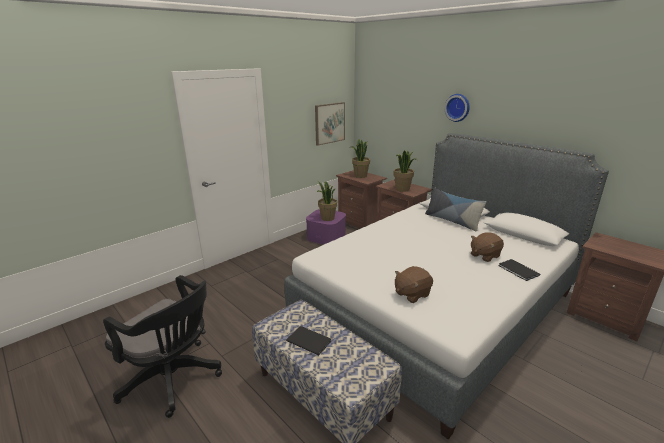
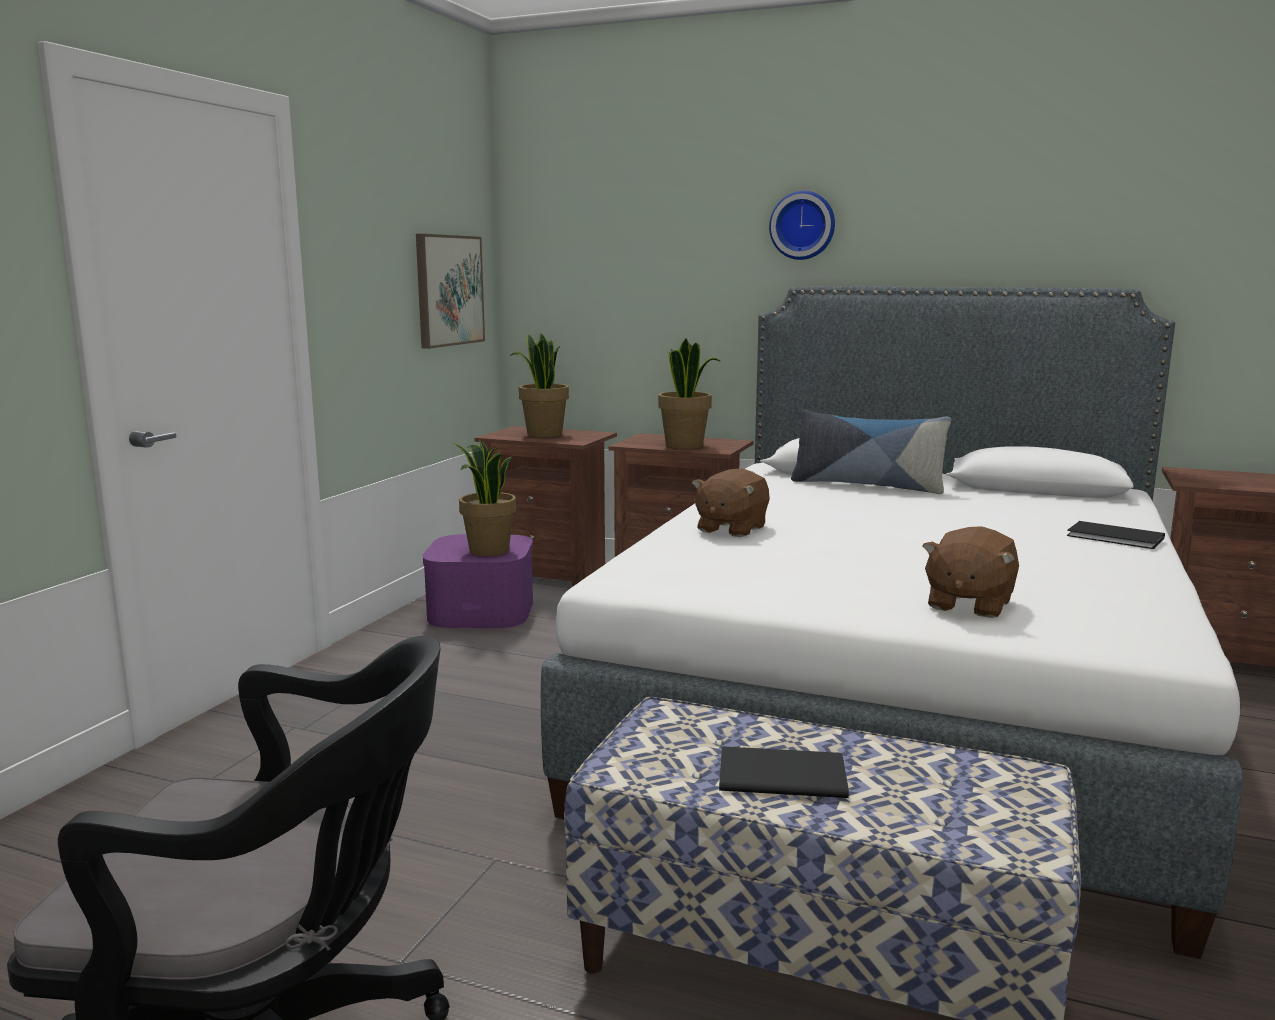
camera: 25 degrees left, 10 degrees down
(484, 255) = (1016, 525): brown plush toy -> brown plush toy (730, 529)

